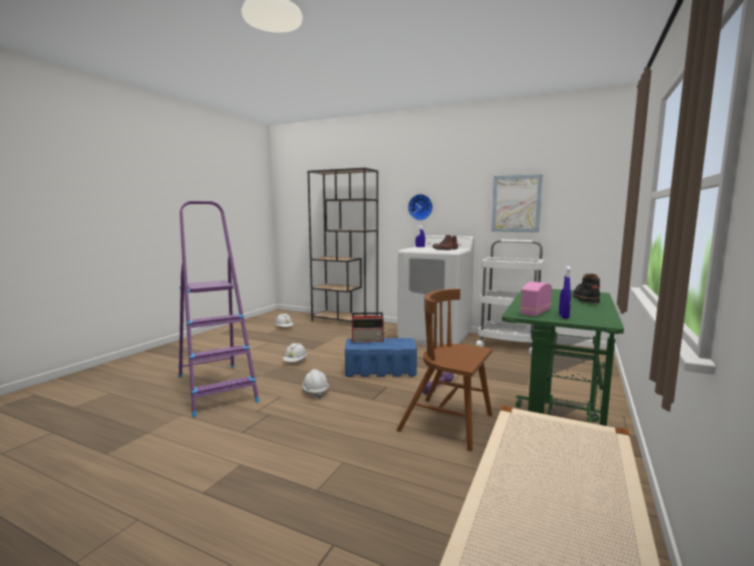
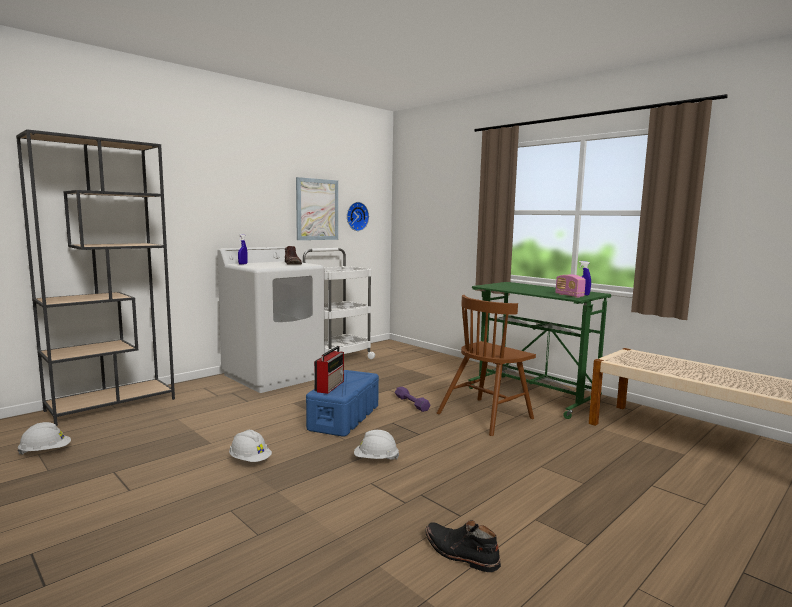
camera: 70 degrees left, 0 degrees up
(216, 388) = (291, 533): purple step ladder -> none
(420, 207) = (213, 209): wall clock -> wall clock (356, 216)
(585, 298) = (526, 286): black boot -> black boot (460, 553)

